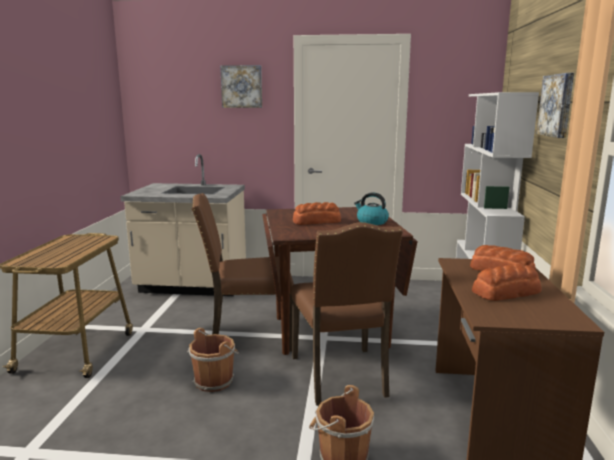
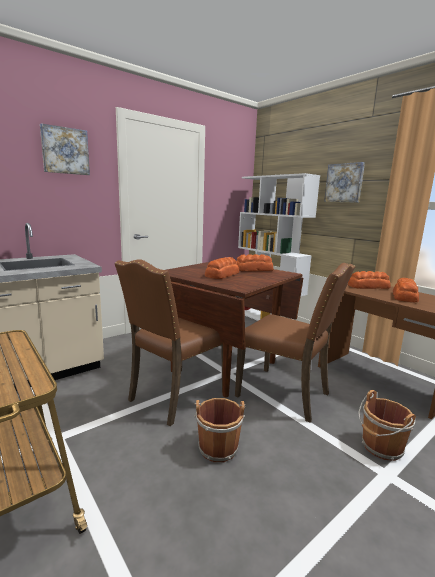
camera: 45 degrees left, 0 degrees up
(371, 222) = (254, 269): kettle -> bread

